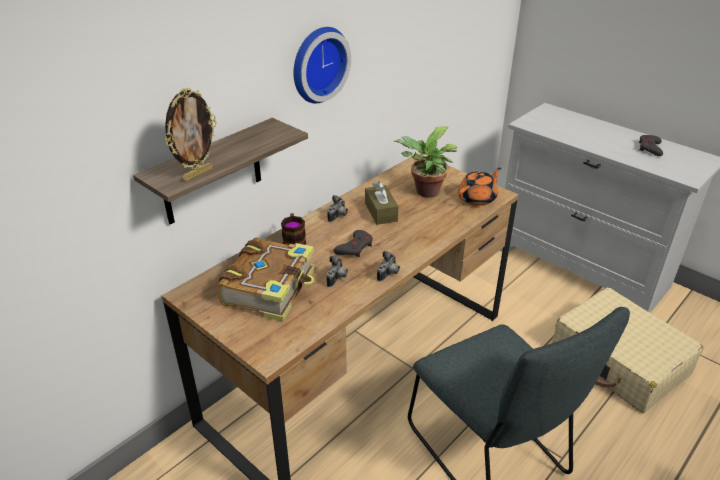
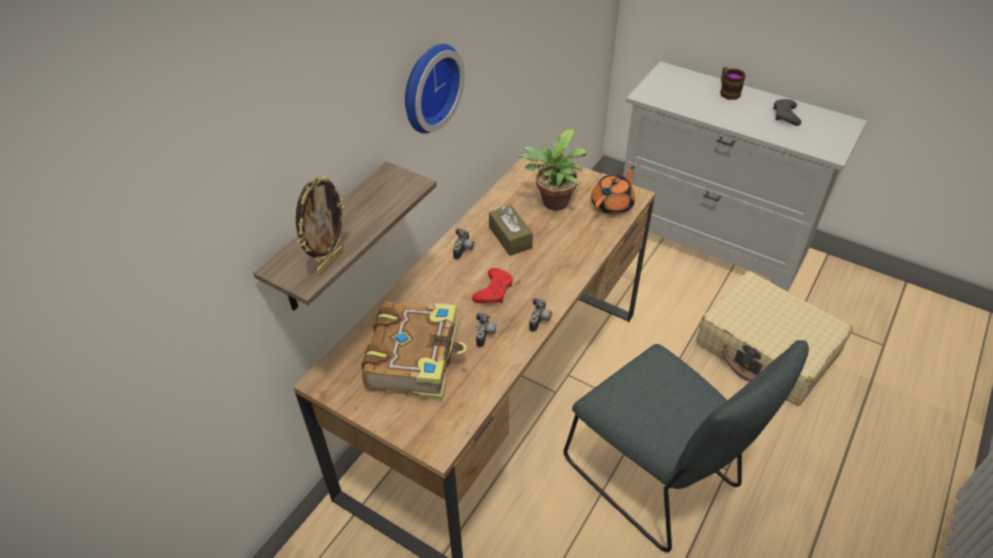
camera: 10 degrees left, 10 degrees up
(294, 240) = (423, 290): mug -> mug (727, 92)
(355, 247) = (494, 290): grey game controller -> red game controller

